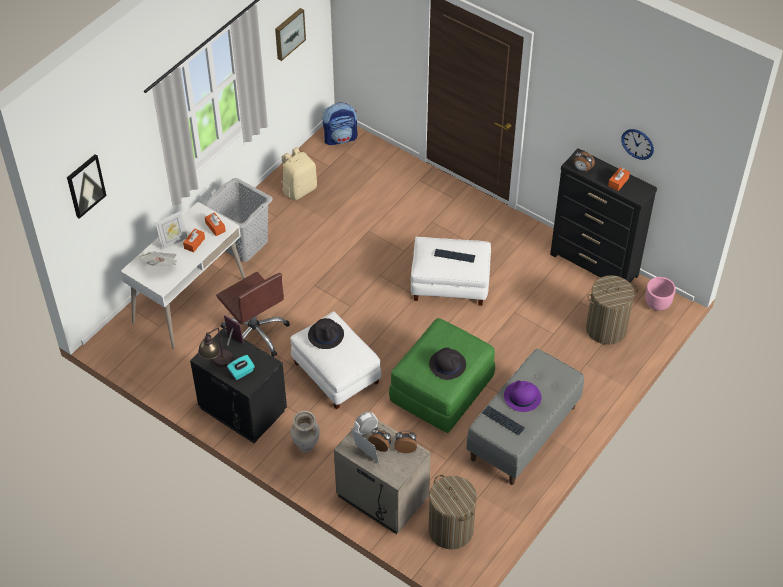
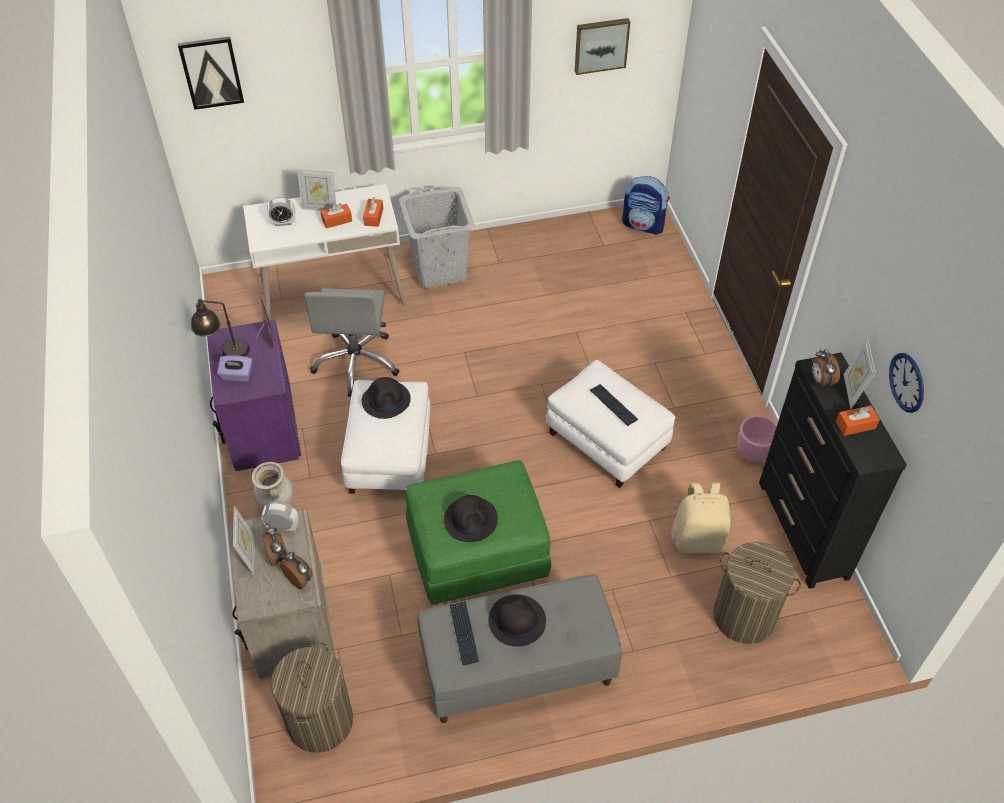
camera: 40 degrees right, 0 degrees up
(161, 265) = (283, 222): newspaper -> alarm clock
(241, 372) = (237, 375): turquoise tissue box -> purple tissue box
(242, 410) = (262, 429): black nightstand -> purple nightstand
(255, 333) = (357, 363): brown office chair -> grey office chair
(299, 189) = (549, 250): beige backpack -> beige backpack (698, 539)
(522, 397) = (516, 621): purple hat -> black hat
(601, 166) = (851, 391): none -> picture frame
(657, 305) = (842, 632): pink planter -> pink planter (753, 454)

